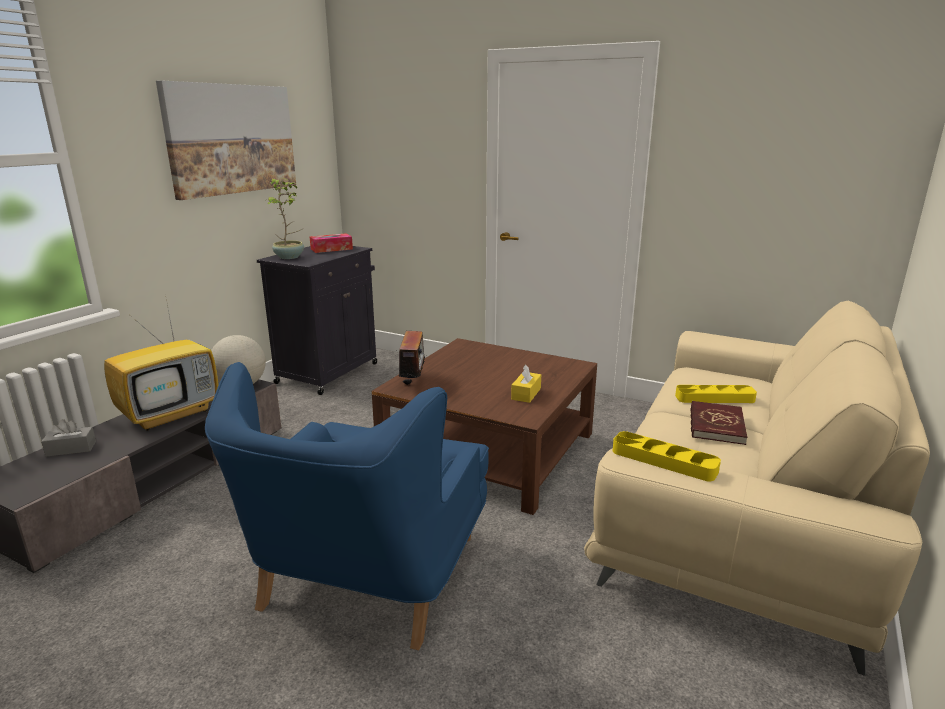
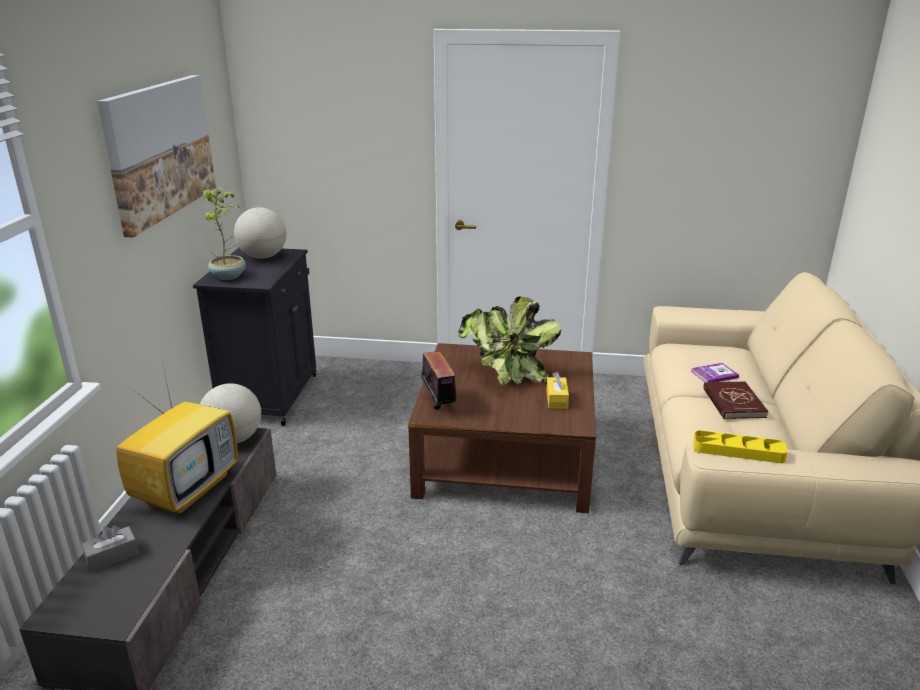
camera: 20 degrees left, 5 degrees up
(331, 249) = (263, 257): tissue box -> globe
(368, 575) = (486, 608): blue armchair -> none
(494, 369) = (504, 375): none -> potted plant
(714, 398) = (714, 374): yellow tray -> book

